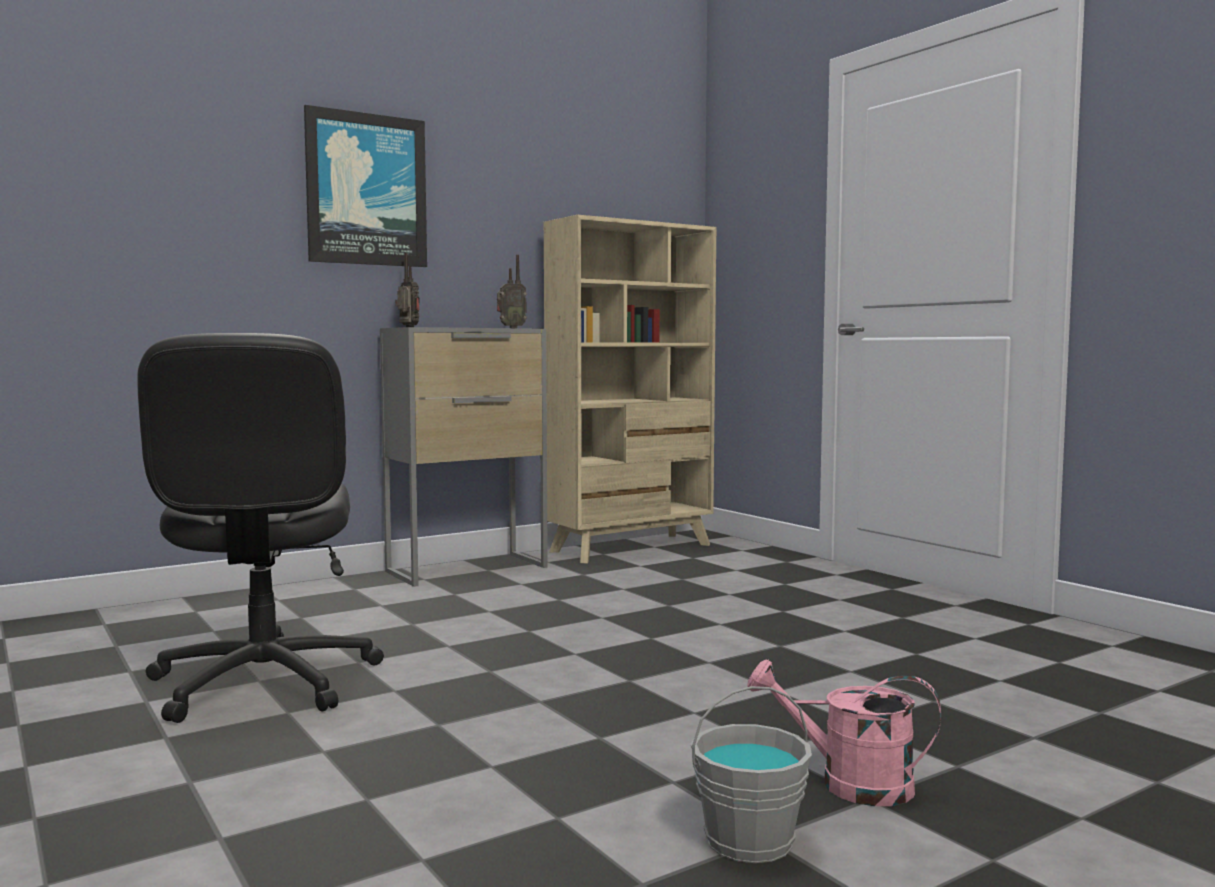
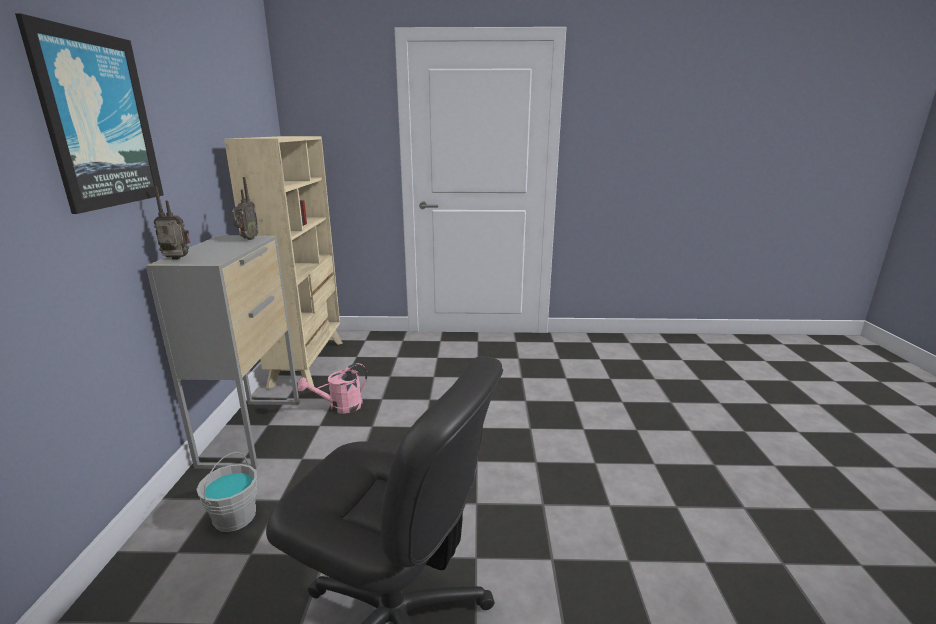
camera: 55 degrees left, 15 degrees up
(749, 841) = (747, 513): grey bucket -> grey bucket (235, 517)
(849, 784) = (698, 462): pink watering can -> pink watering can (340, 407)

